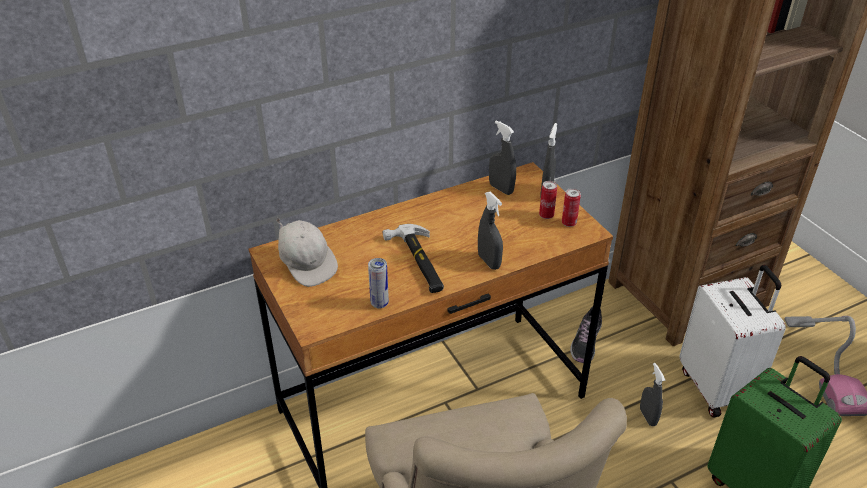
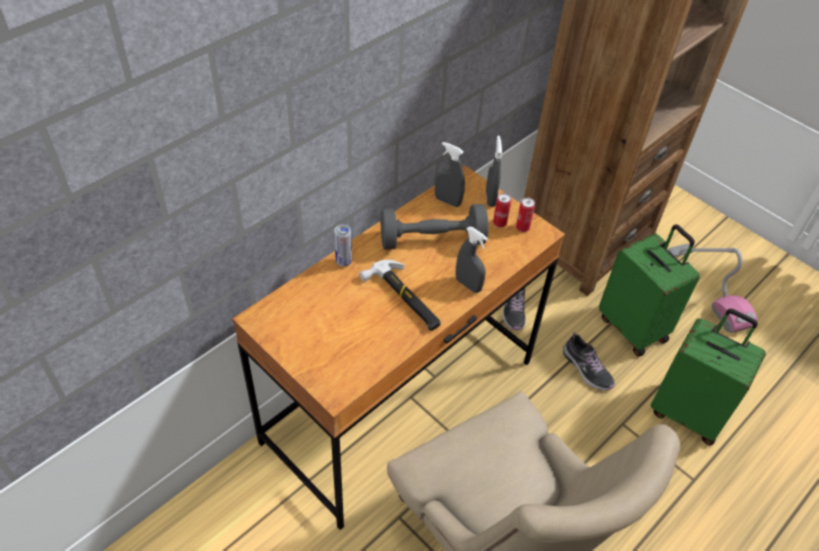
camera: 20 degrees left, 10 degrees up
(307, 264) = (299, 324): white cap -> none
(379, 303) = (387, 352): can -> can (343, 262)
(470, 218) = (432, 240): none -> grey dumbbell
(648, 417) = (586, 369): grey spray bottle -> shoe
(717, 388) = (634, 327): white suitcase -> green suitcase

